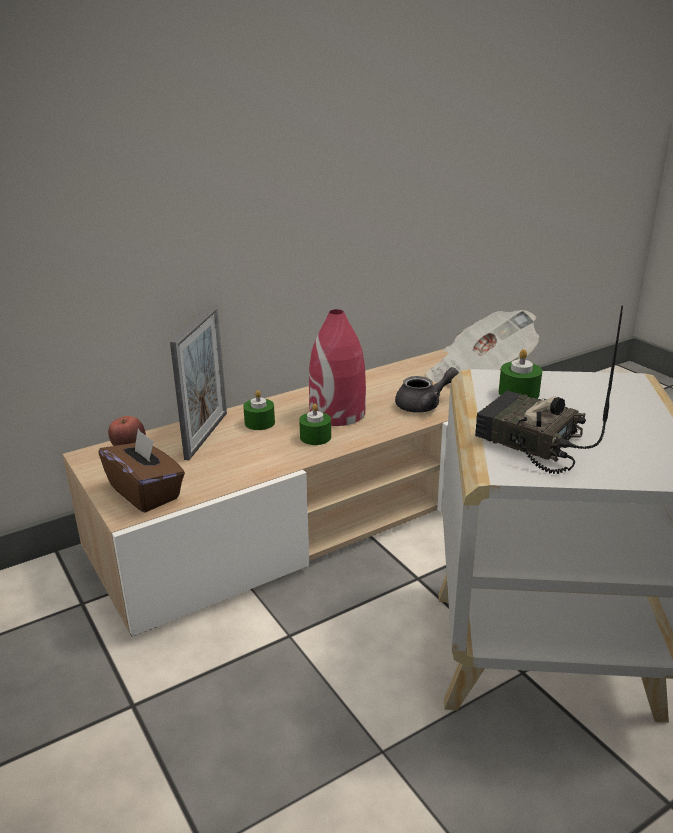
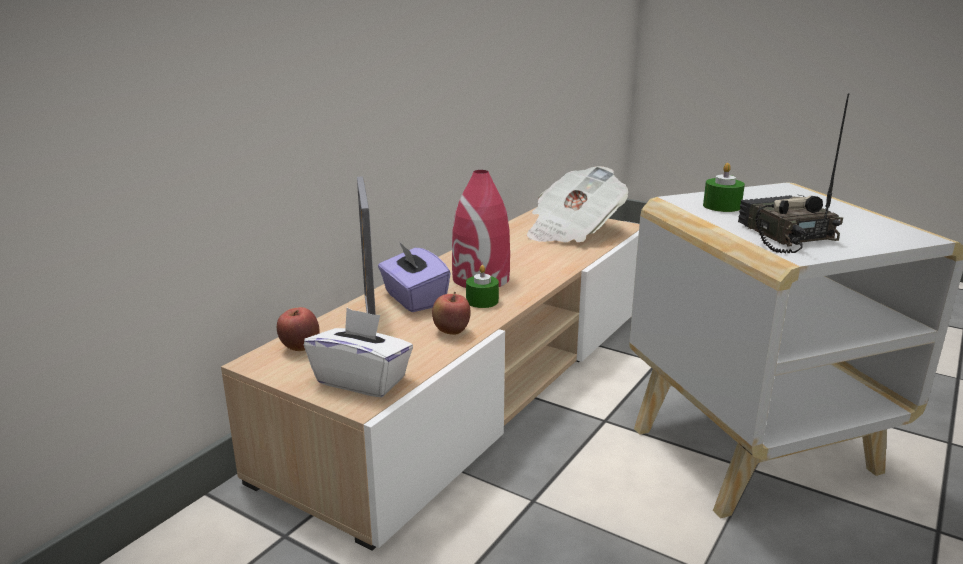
camera: 25 degrees left, 5 degrees down
(146, 492) = (362, 380): brown tissue box -> white tissue box
(258, 463) = (451, 332): none -> apple
(259, 423) = (413, 299): green candle -> purple tissue box
(424, 405) = (551, 260): grey teapot -> none
(528, 442) = (782, 235): radio -> radio turned 60 degrees clockwise

